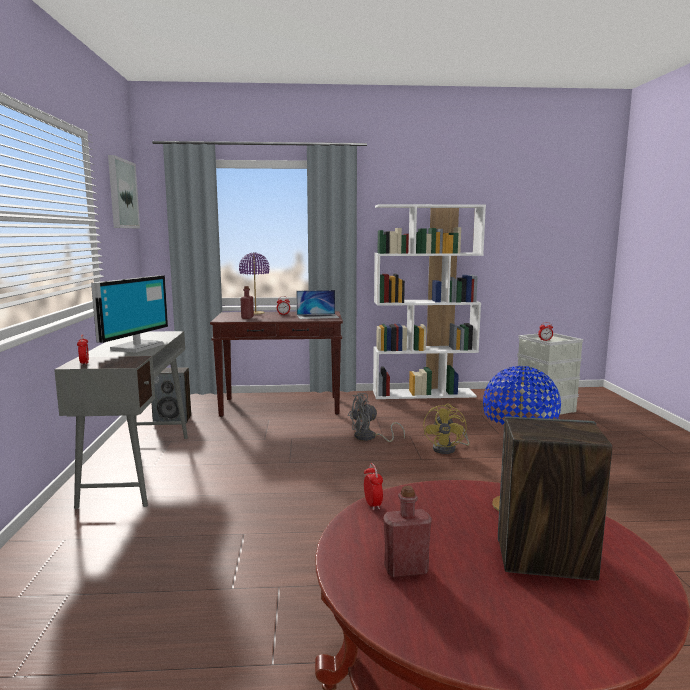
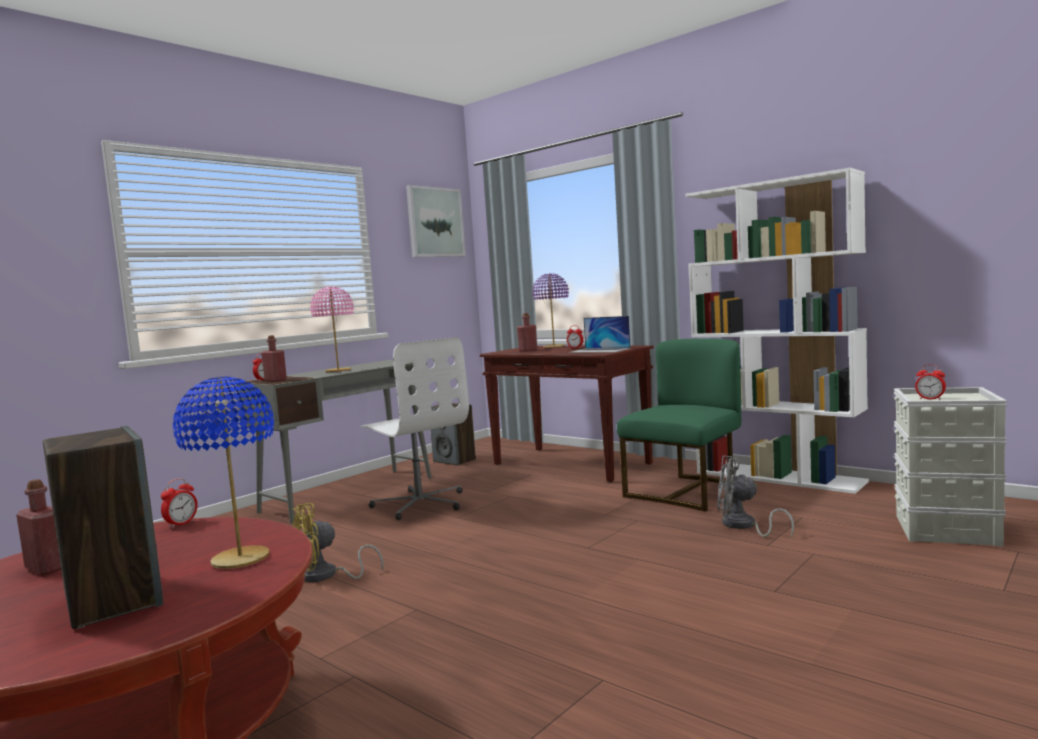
camera: 45 degrees right, 5 degrees down
(111, 363) = (275, 380): none -> red bottle
(135, 347) = (338, 371): monitor -> pink table lamp
(232, 460) = (420, 503): none -> white office chair
(369, 438) = (586, 512): grey fan -> grey fan (743, 526)
(396, 412) = (686, 491): none -> green chair
(448, 449) = (647, 545): yellow fan -> yellow fan (326, 576)

